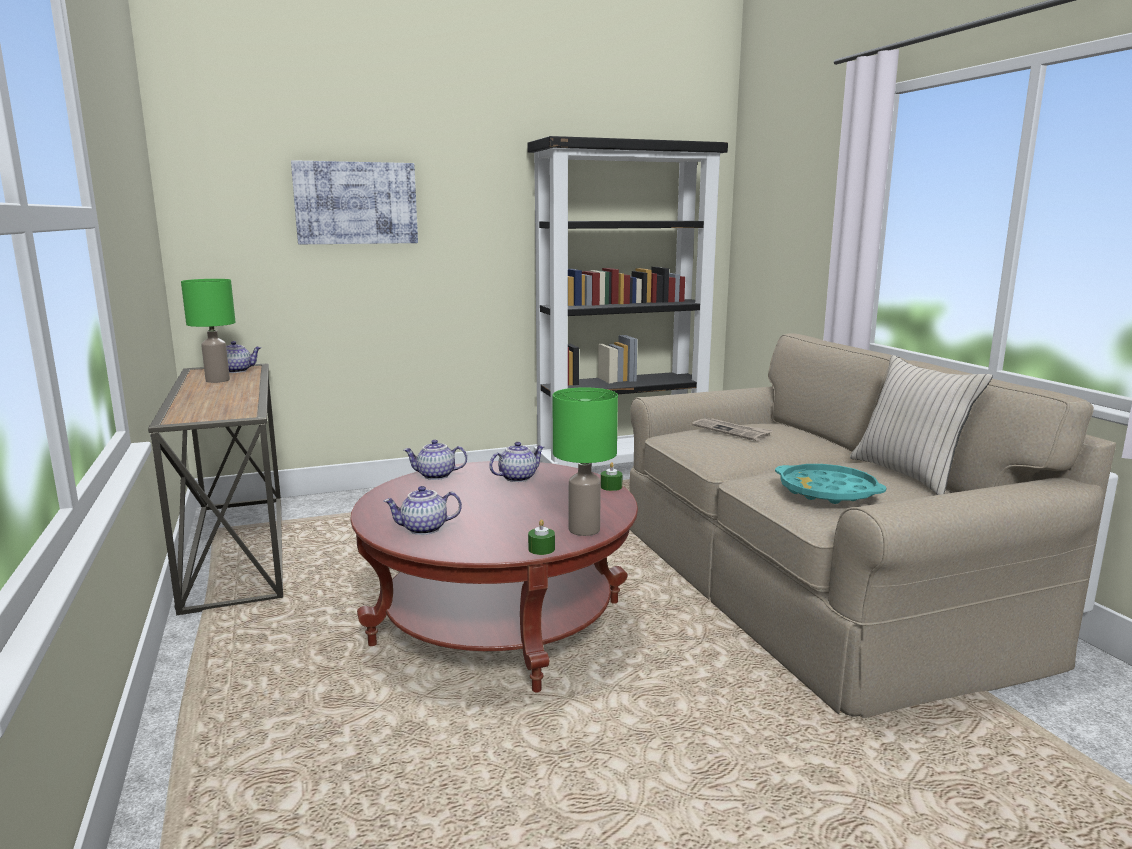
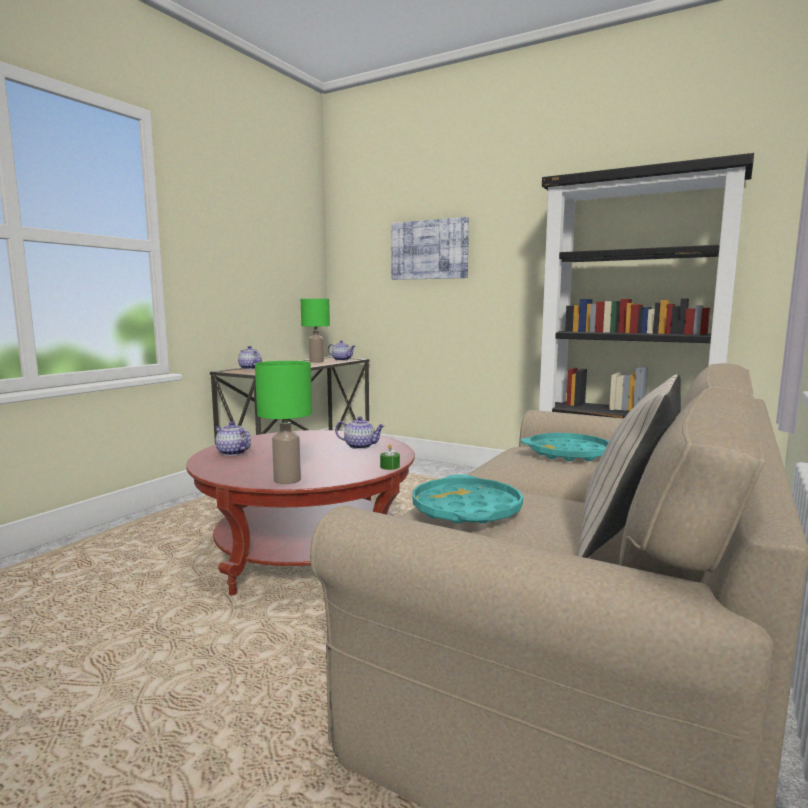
camera: 50 degrees right, 5 degrees down
(435, 476) = (327, 434): teapot -> teapot (249, 368)
(541, 549) = (235, 480): green candle -> none
(732, 431) = (568, 453): newspaper -> turquoise tray

